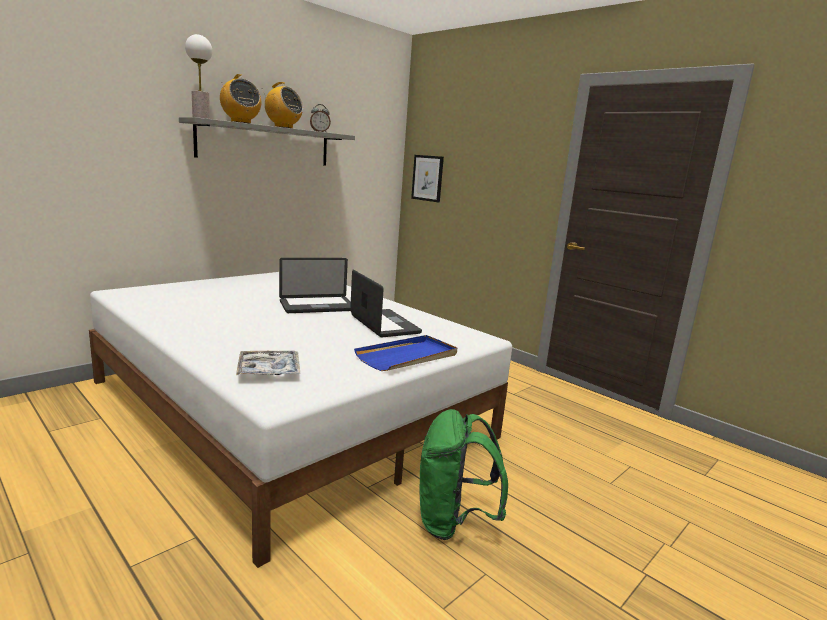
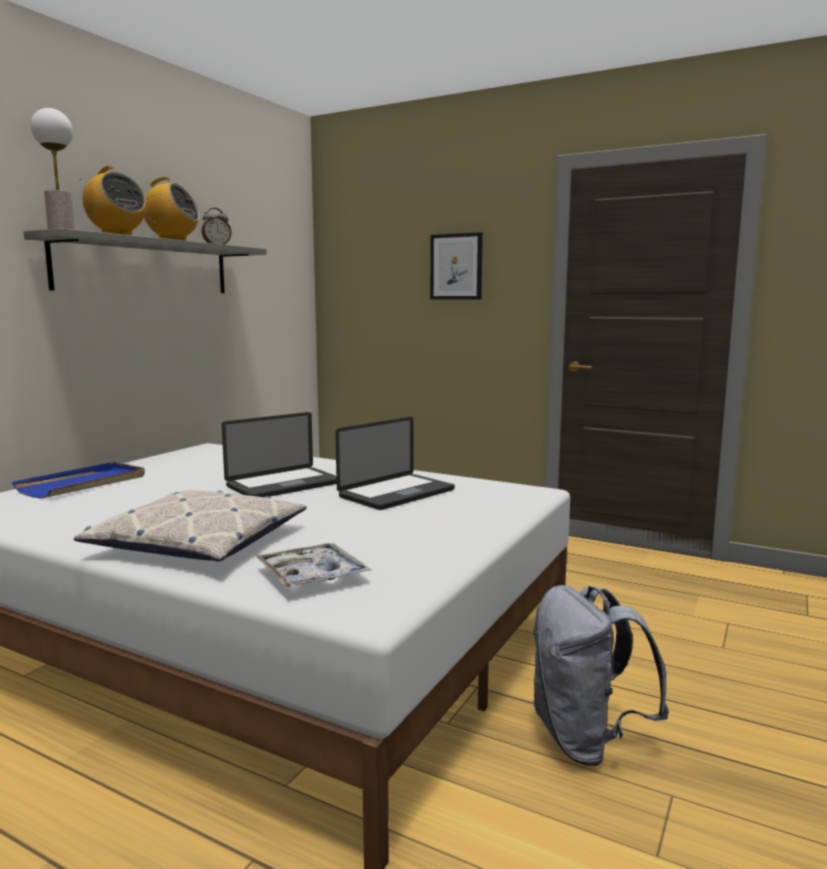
camera: 15 degrees left, 5 degrees down
(226, 336) = (199, 542): none -> pillow
(384, 324) = (397, 493): laptop -> laptop turned 90 degrees clockwise
(408, 356) = (472, 527): blue tray -> blue tray (83, 484)
(427, 178) = (355, 301): picture -> picture (456, 267)
(453, 522) = (586, 740): green backpack -> grey backpack

